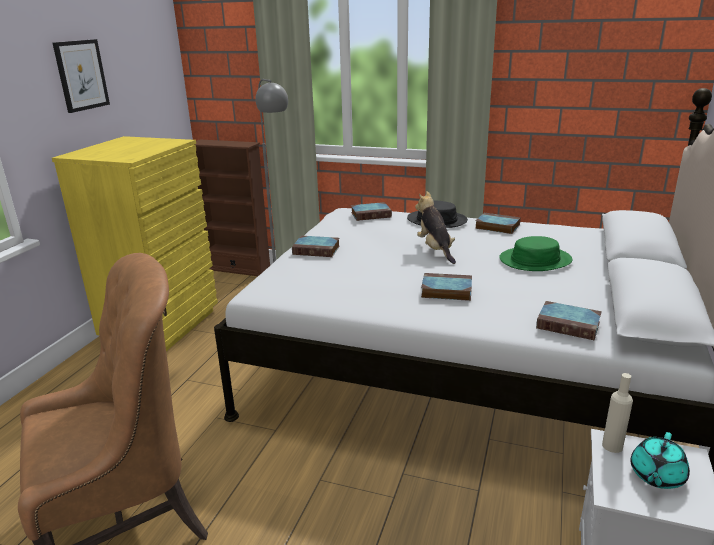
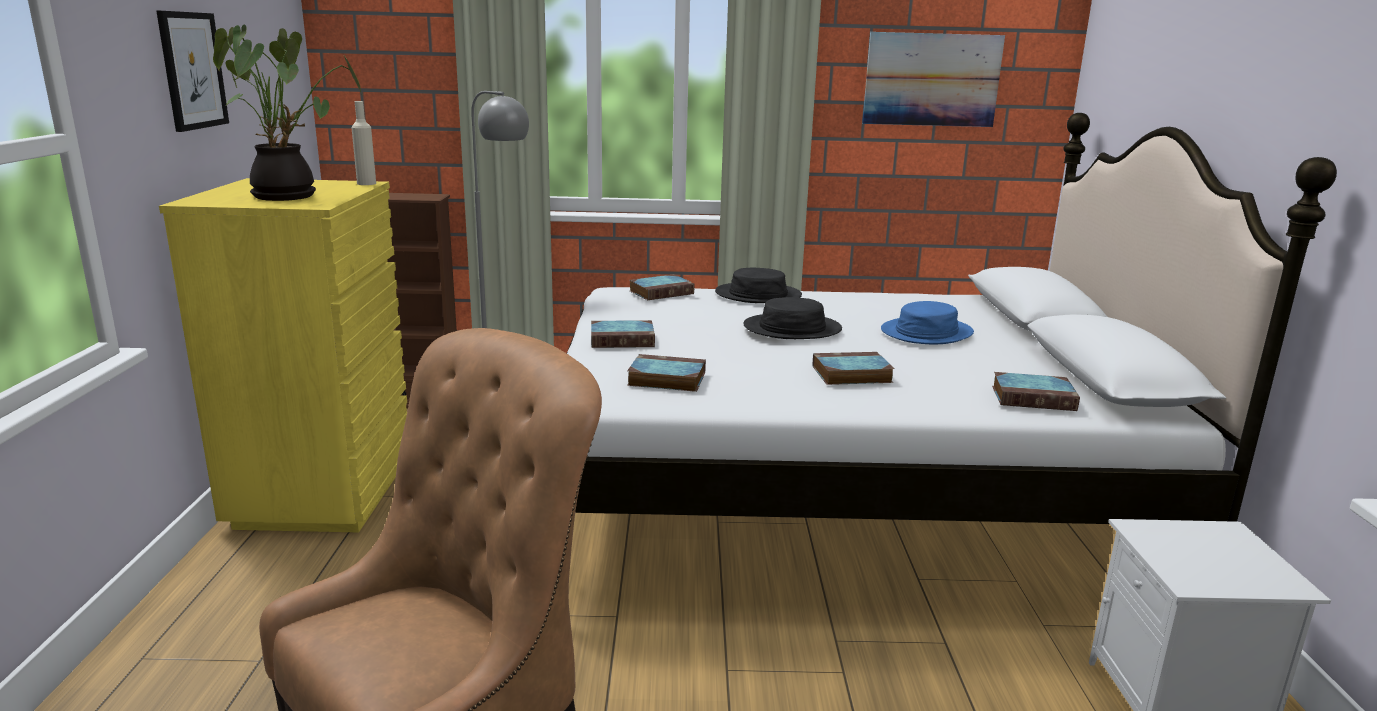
camera: 20 degrees left, 5 degrees down
(125, 151) = (290, 196): none -> potted plant
(435, 250) = (792, 329): plush toy -> black hat
(496, 226) = (841, 298): book -> book (664, 379)
(535, 260) = (926, 332): green hat -> blue hat
(589, 61) = (931, 80): none -> picture
(612, 446) = (1146, 533): beige bottle -> beige bottle (366, 183)
(656, 476) = (1215, 556): turquoise teapot -> none

